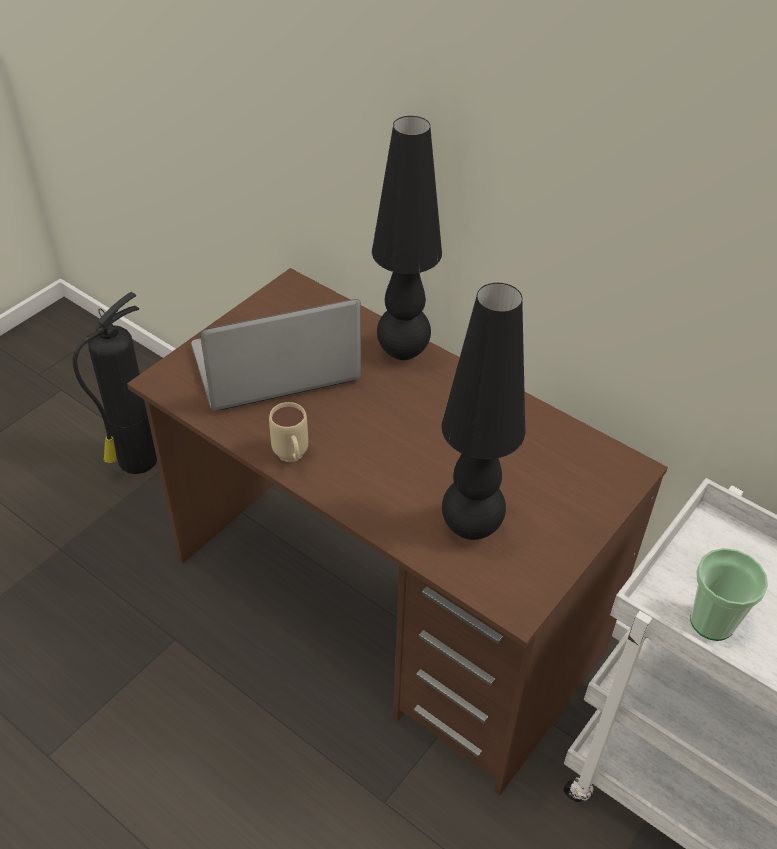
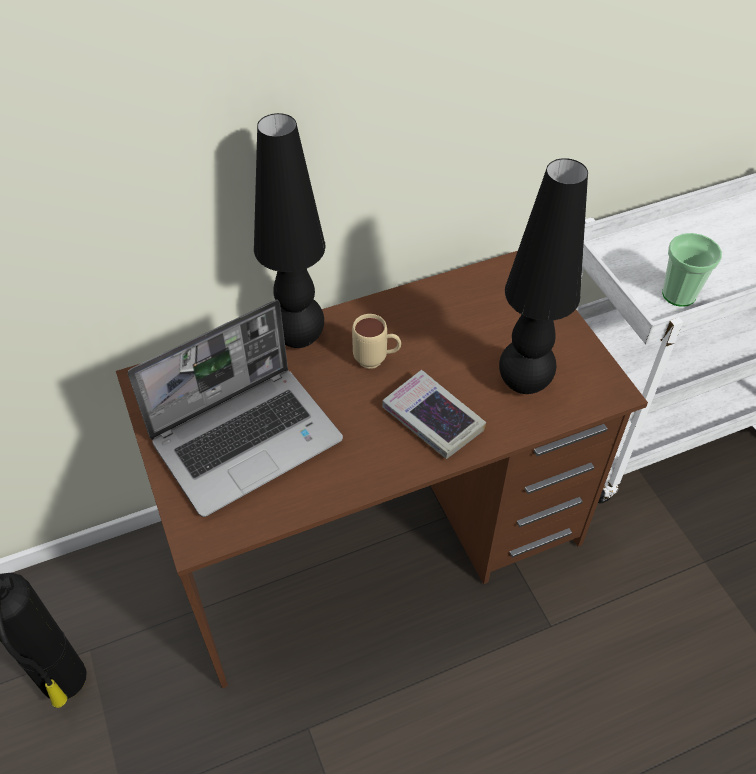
camera: 60 degrees left, 5 degrees up
(273, 367) = (248, 439): laptop -> laptop turned 135 degrees counterclockwise
(292, 458) = (375, 471): beige mug -> beige mug (376, 361)
(376, 475) = (432, 419): none -> book

